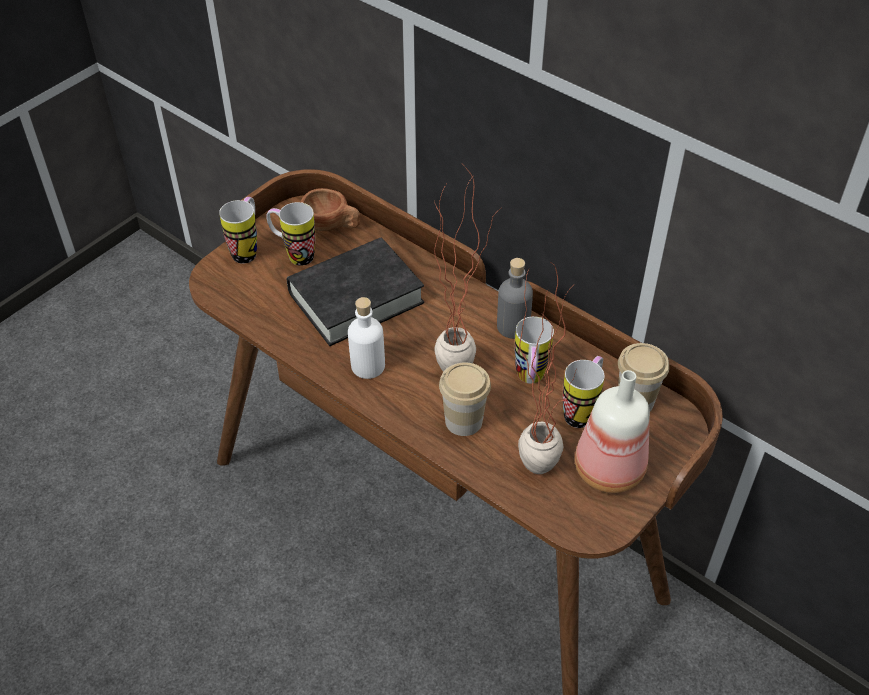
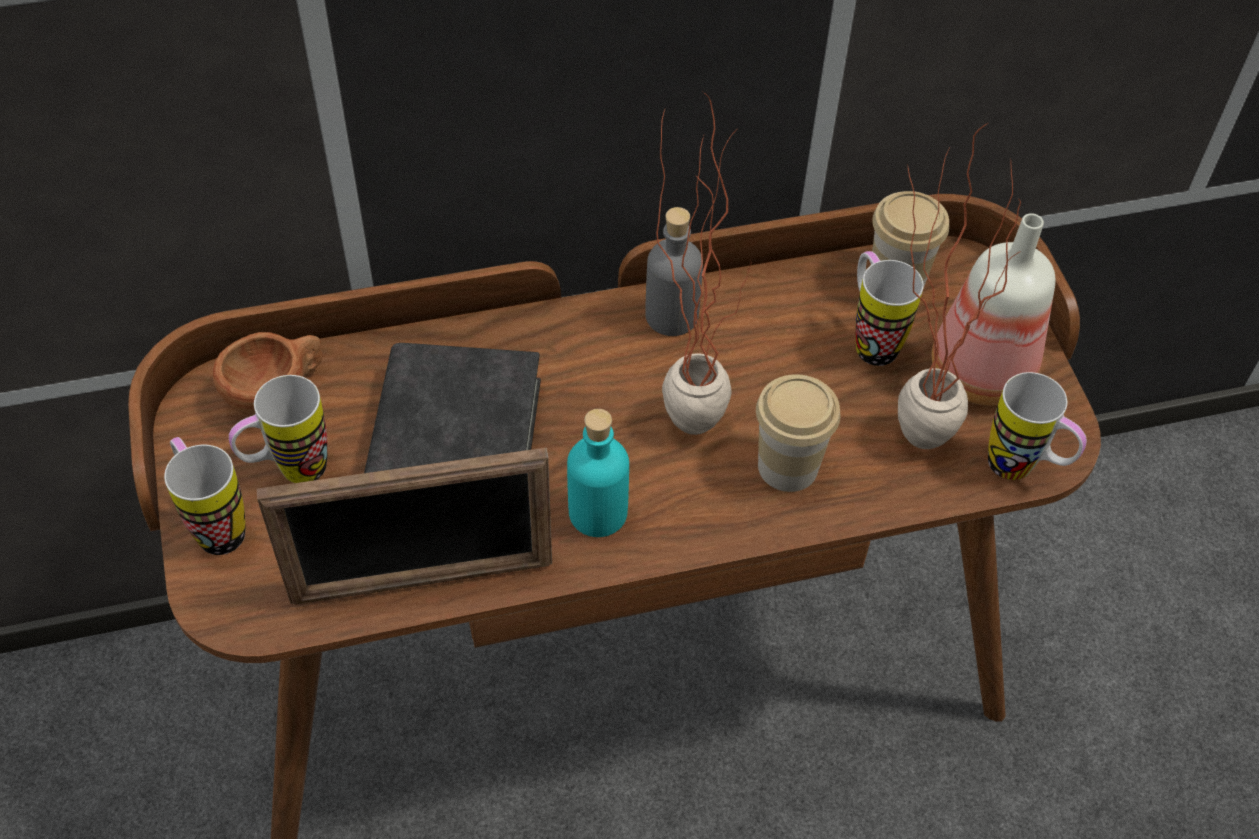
camera: 55 degrees left, 5 degrees up
(277, 329) = (422, 580): none -> picture frame
(368, 366) = (597, 513): white bottle -> turquoise bottle
(530, 380) = (778, 357): mug -> mug (1023, 471)

